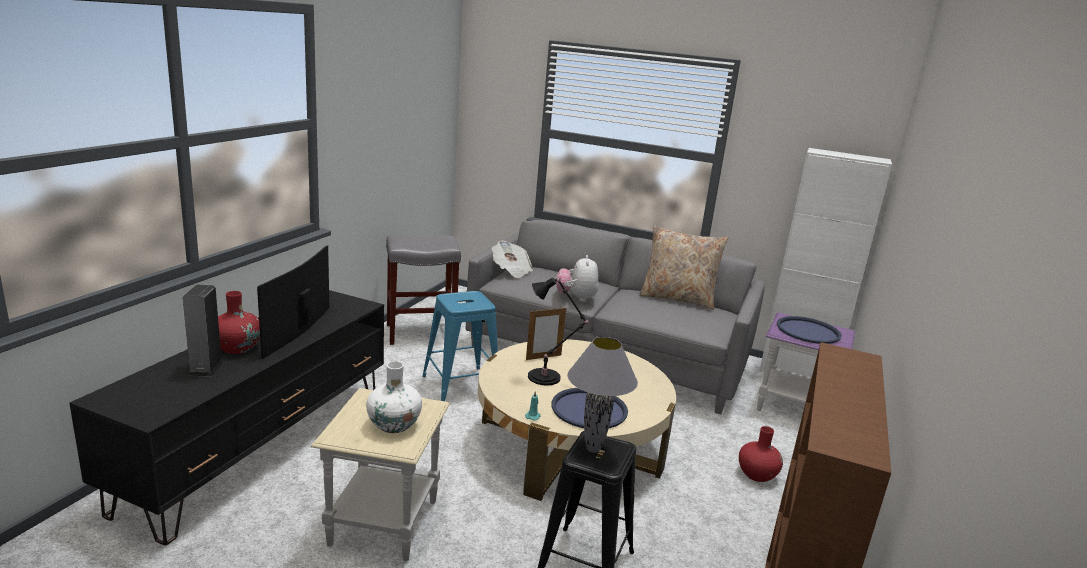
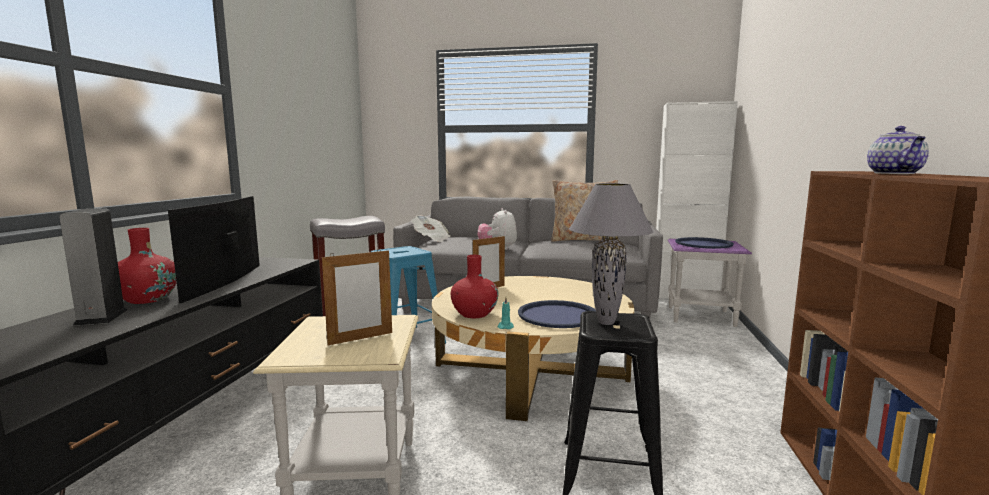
camera: 10 degrees left, 10 degrees down
(394, 425) = (360, 338): white vase -> picture frame
(547, 377) = (501, 300): black table lamp -> none
(756, 475) = (712, 365): red vase -> red vase (474, 314)
(843, 385) = (895, 173): none -> teapot

